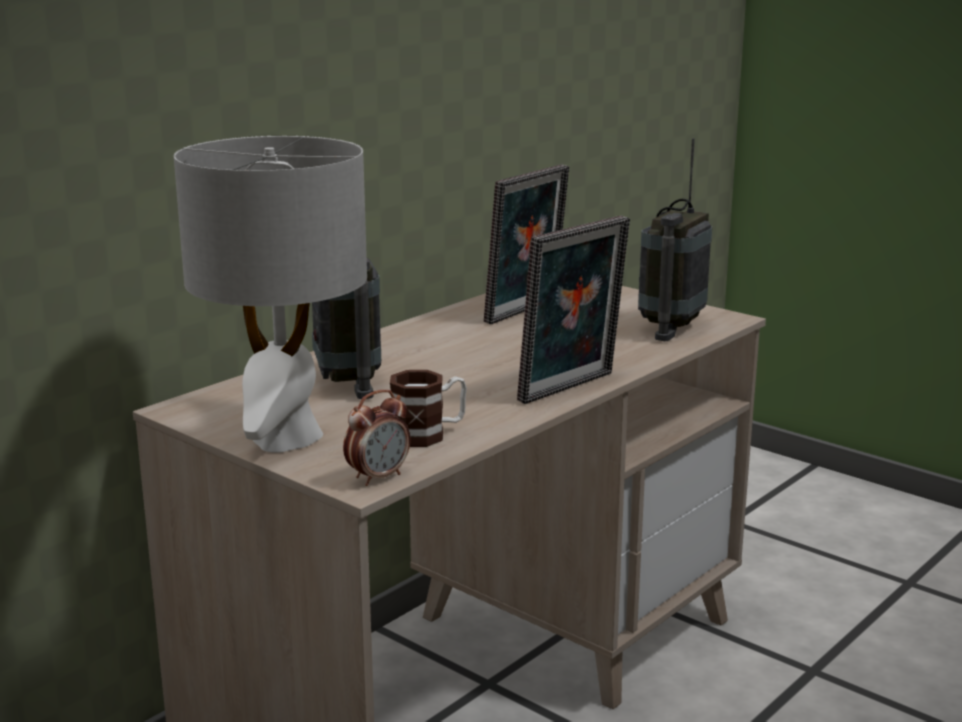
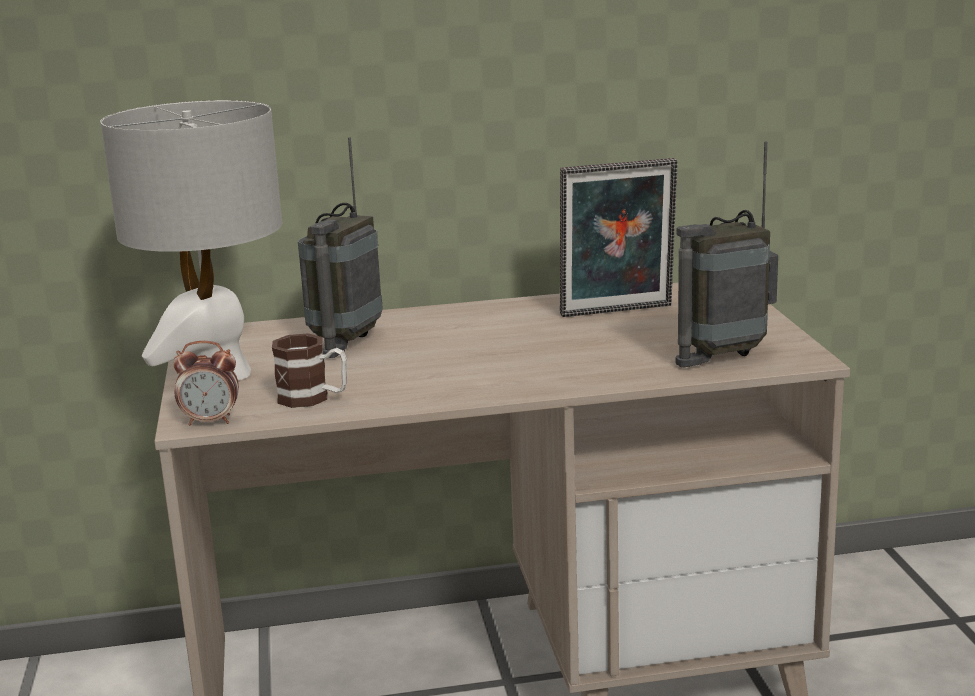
camera: 40 degrees right, 0 degrees up
(571, 389) = (502, 390): picture frame -> none

